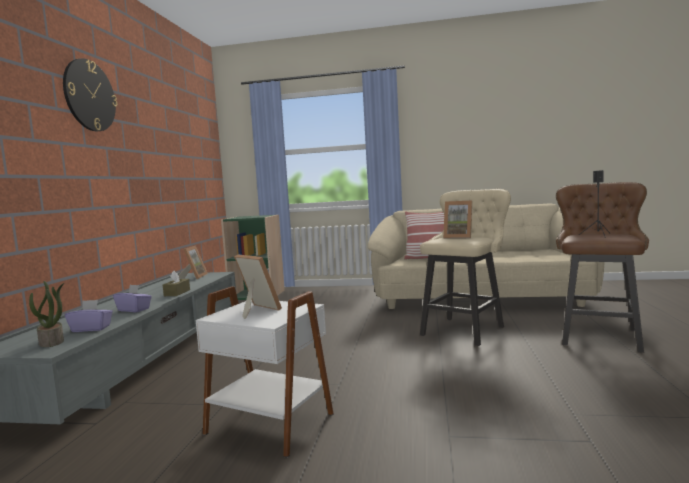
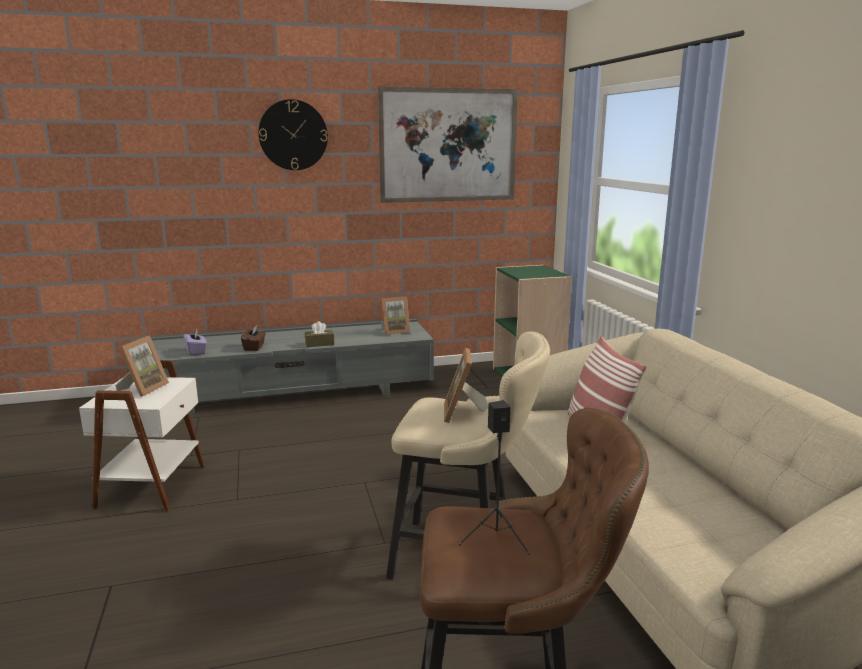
camera: 65 degrees right, 10 degrees up
(52, 342) = (163, 352): potted plant -> none
(134, 309) = (254, 347): purple tissue box -> brown tissue box
(177, 126) = (448, 145): none -> picture

